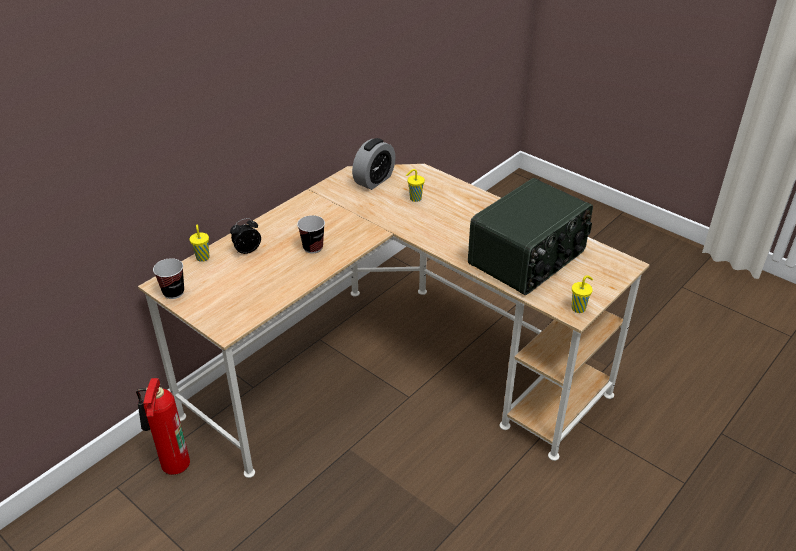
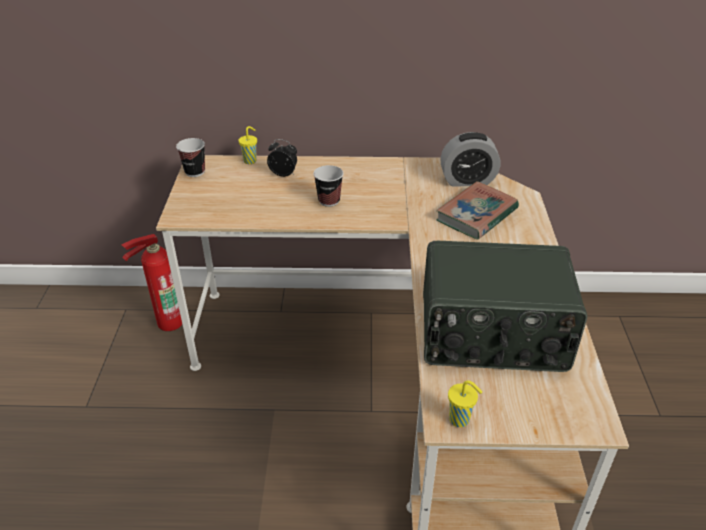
camera: 50 degrees right, 0 degrees up
(414, 198) = (476, 215): yellow cup -> book

